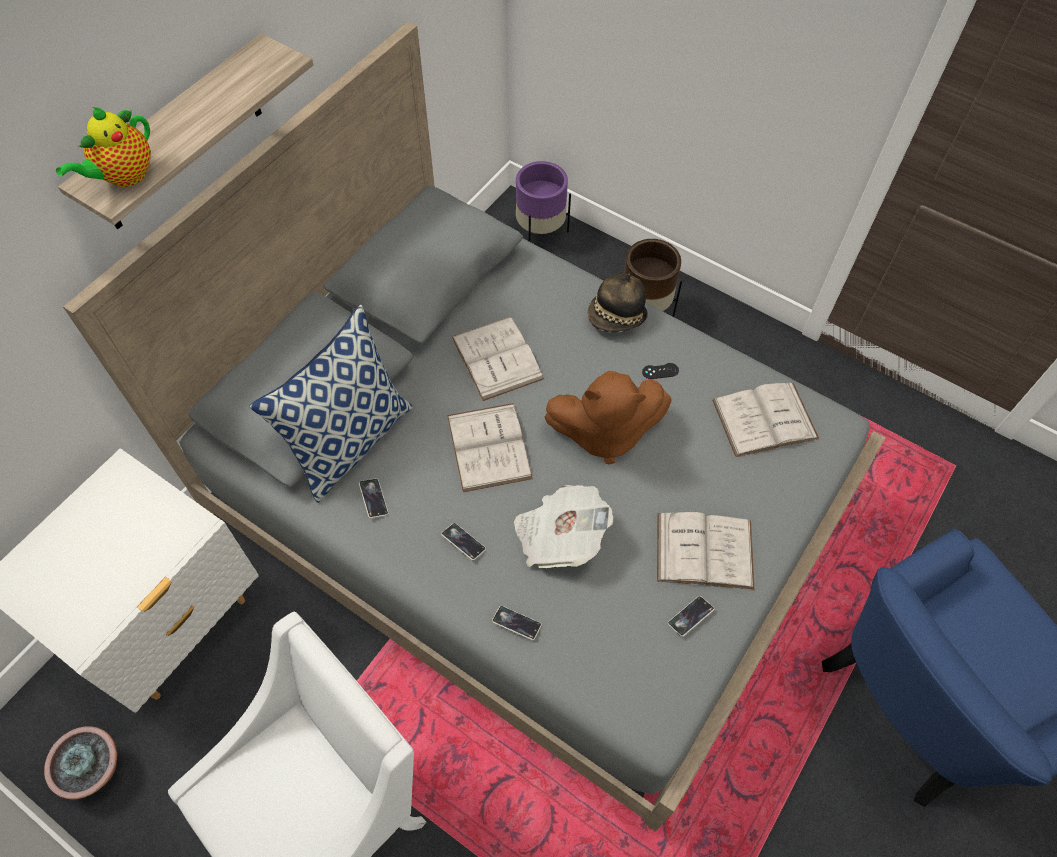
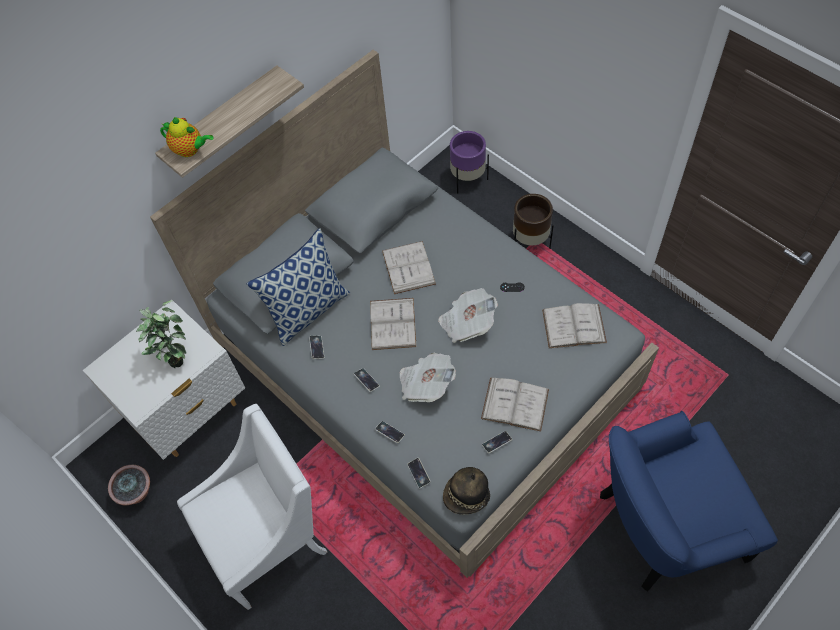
camera: 15 degrees right, 0 degrees up
(124, 177) = (190, 150): teapot -> teapot turned 120 degrees counterclockwise
(136, 541) = (175, 355): none -> potted plant
(576, 686) = (419, 473): none -> phone
(604, 433) = (467, 323): brown plush toy -> newspaper
(616, 317) = (491, 248): hat -> hat (466, 496)

